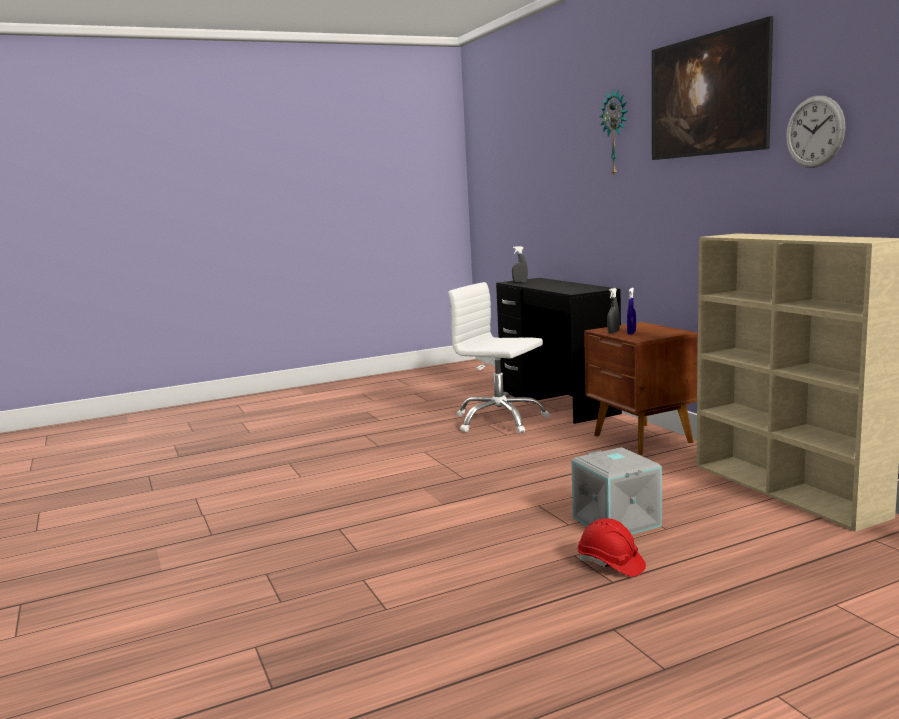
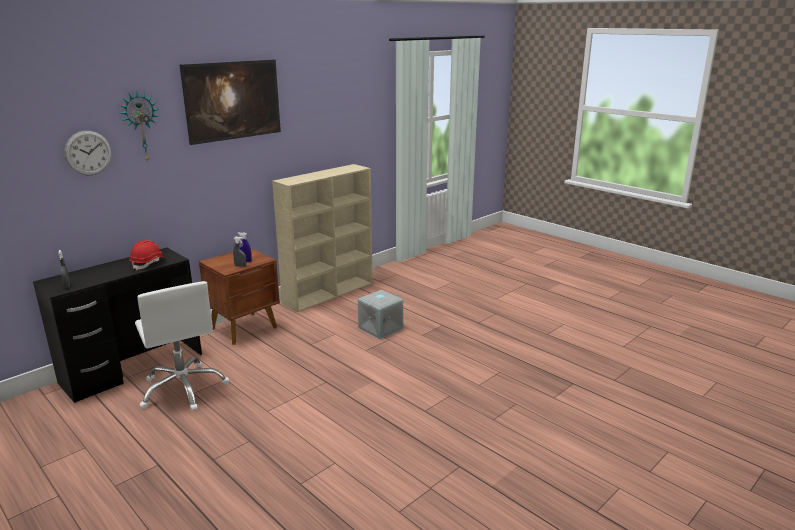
camera: 110 degrees left, 10 degrees up
(499, 421) = (183, 388): white office chair -> white office chair turned 45 degrees counterclockwise
(610, 564) = (427, 326): red hard hat -> red hard hat (148, 263)
(814, 132) = (302, 122): wall clock -> wall clock (88, 153)

